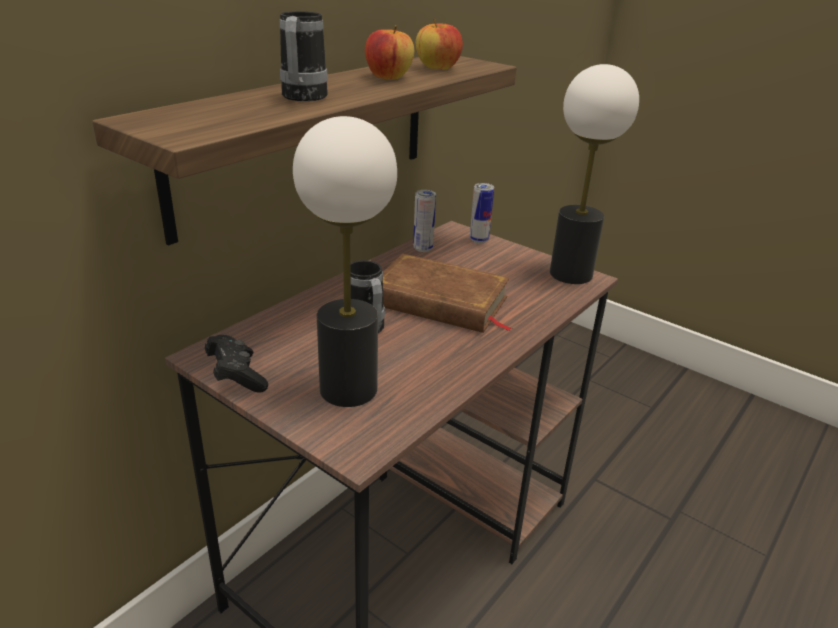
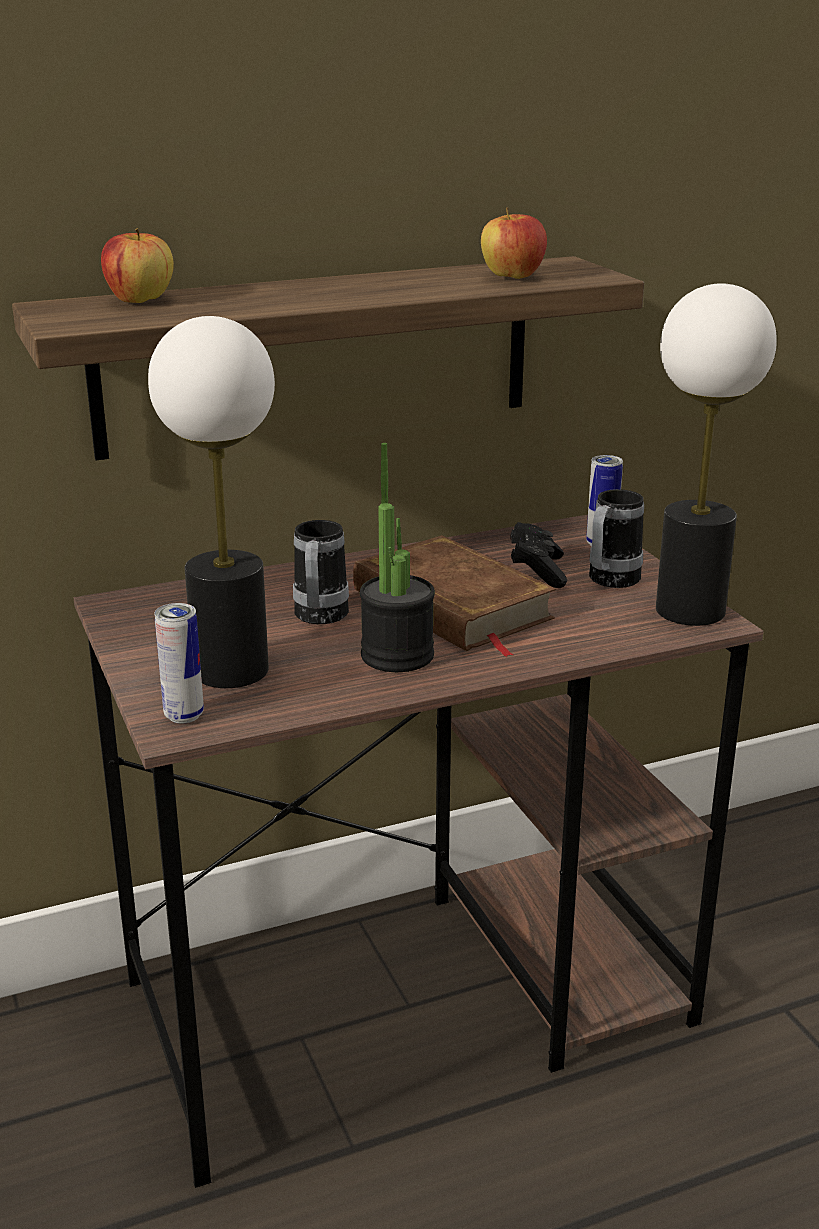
camera: 30 degrees right, 5 degrees down
(237, 376) = (126, 630): black game controller -> black game controller (537, 571)
(302, 98) = (260, 299): mug -> mug (609, 582)
(389, 77) = (419, 283): apple -> apple (140, 300)
(423, 248) = (504, 541): can -> can (184, 716)
(445, 347) = (397, 655): none -> potted plant

